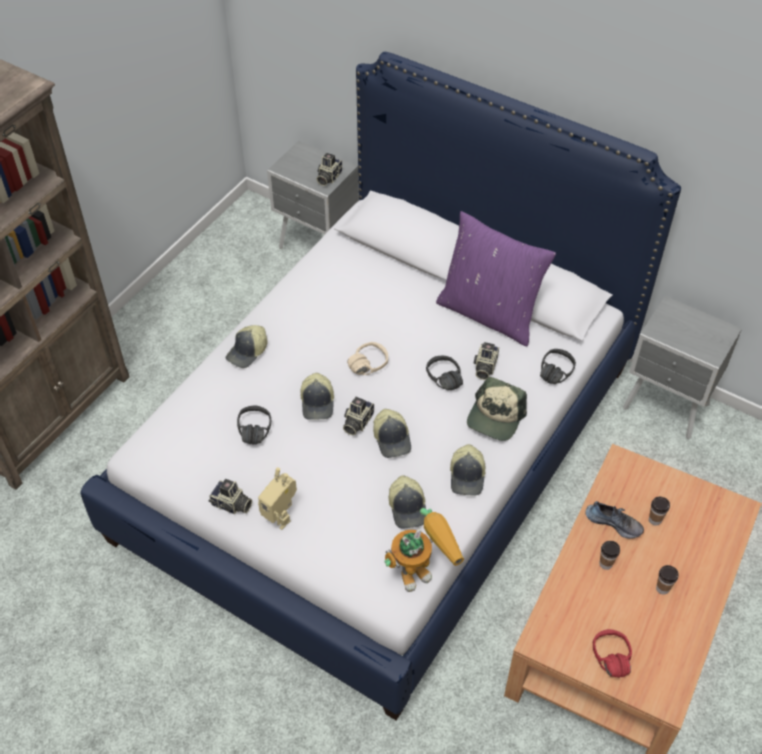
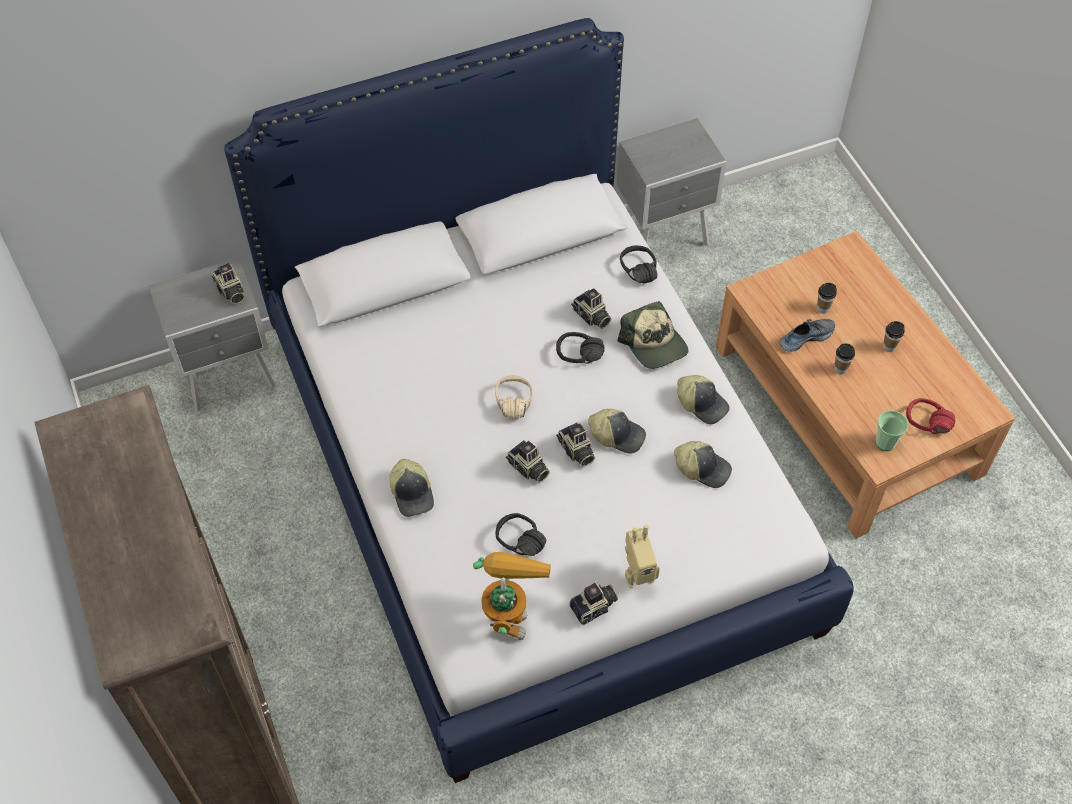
camera: 55 degrees left, 5 degrees up
(318, 403) = (528, 469): cap -> camera
(422, 568) = (773, 495): toy robot -> toy robot (509, 611)
(489, 313) = (531, 274): purple pillow -> none
(561, 635) = (885, 442): none -> cup

